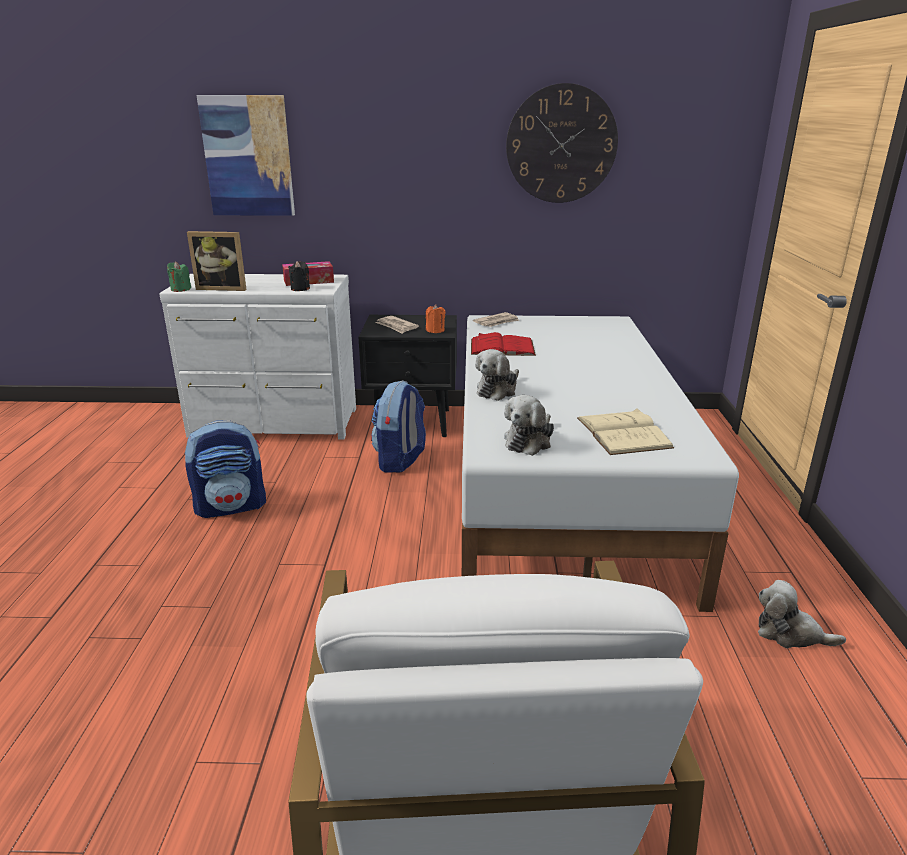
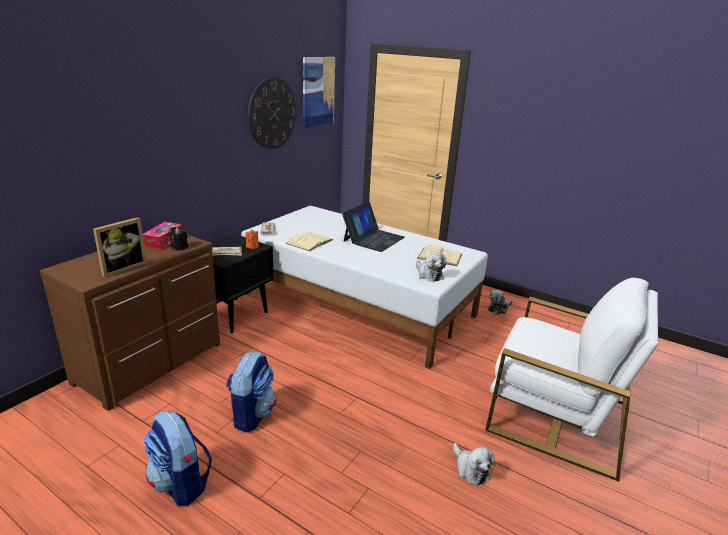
camera: 60 degrees left, 0 degrees up
(180, 289) = (90, 282): green candle -> none
(248, 156) = (80, 151): picture -> picture (318, 91)
(275, 424) = (153, 363): white dresser -> brown dresser
(400, 461) = (276, 335): backpack -> backpack (181, 483)
(498, 390) = (365, 261): plush toy -> plush toy (470, 469)
(502, 347) = (309, 241): red book -> beige book
(592, 374) = (373, 239): none -> laptop

